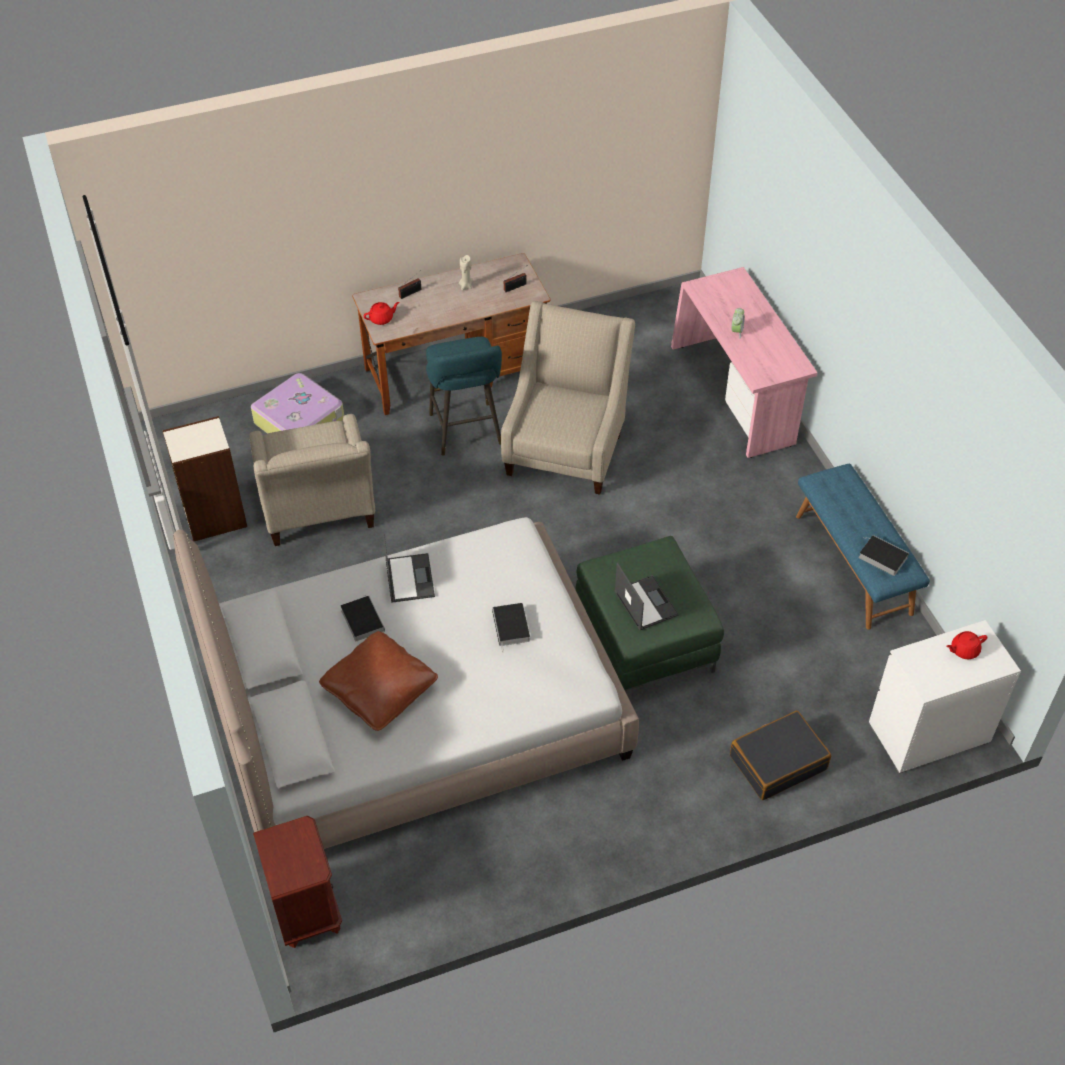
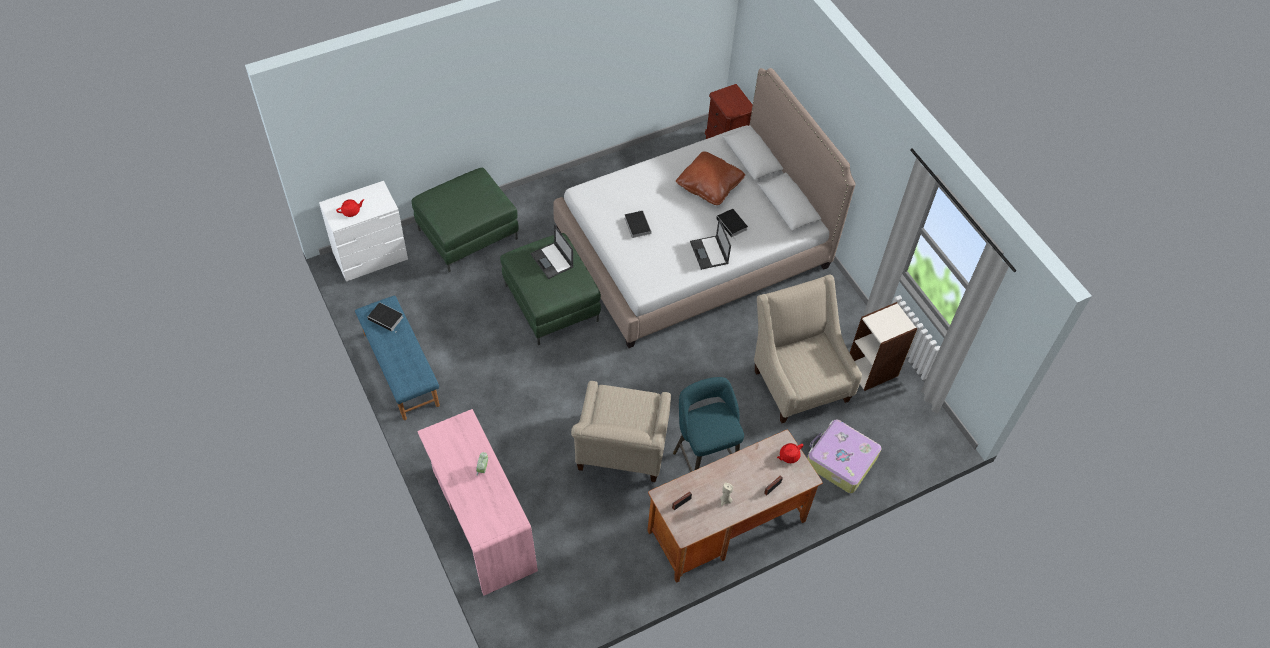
camera: 170 degrees right, 5 degrees up
(777, 762) = (467, 234): black suitcase -> green ottoman

